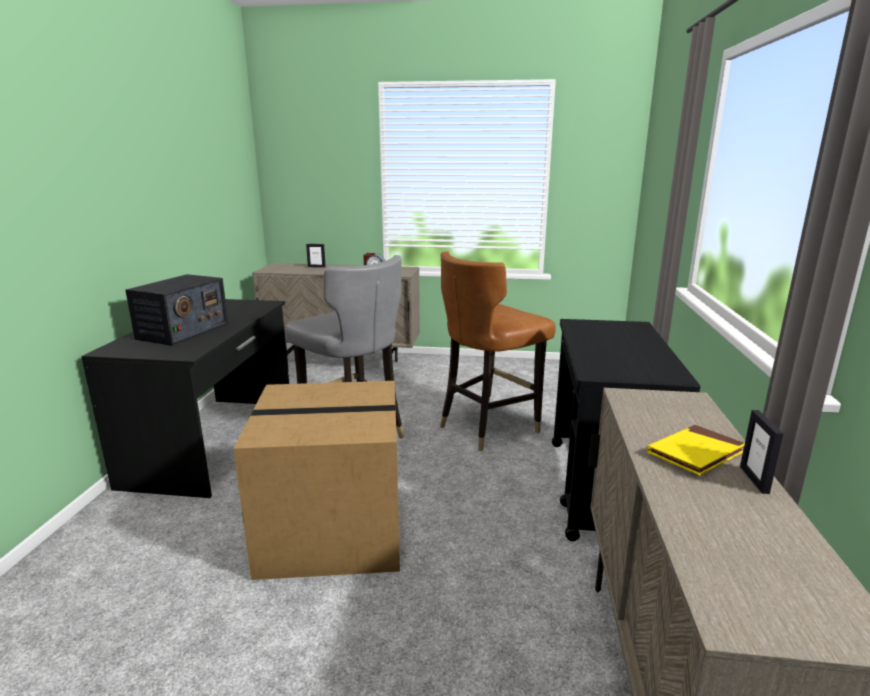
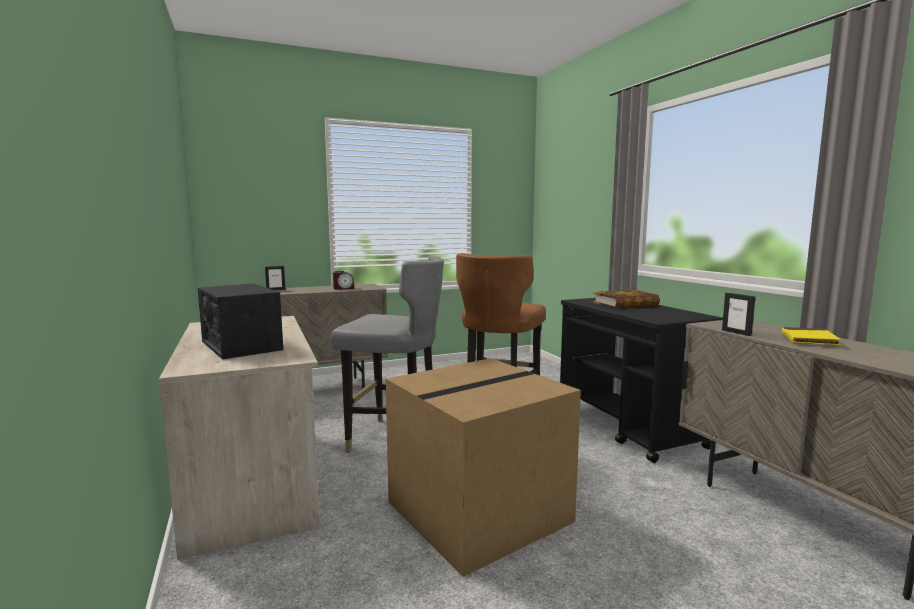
camera: 30 degrees left, 10 degrees down
(183, 331) = (241, 345): radio -> radio turned 150 degrees clockwise
(216, 441) = (253, 479): black desk -> beige desk
(623, 338) = (625, 304): none -> book
(754, 479) = (858, 344): picture frame -> picture frame (736, 332)

